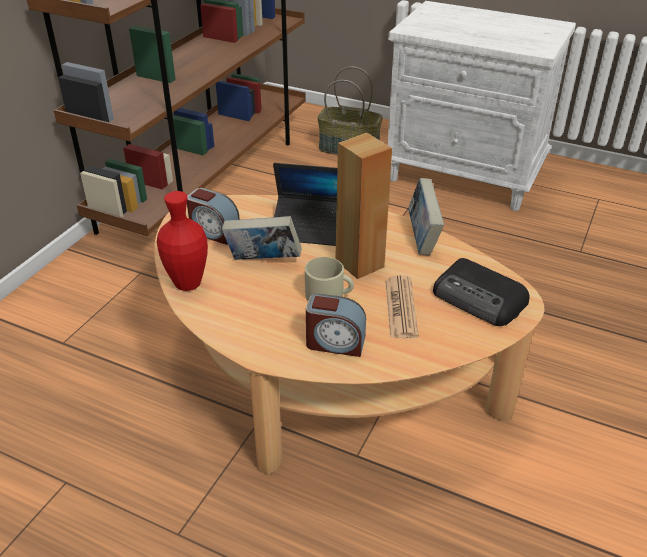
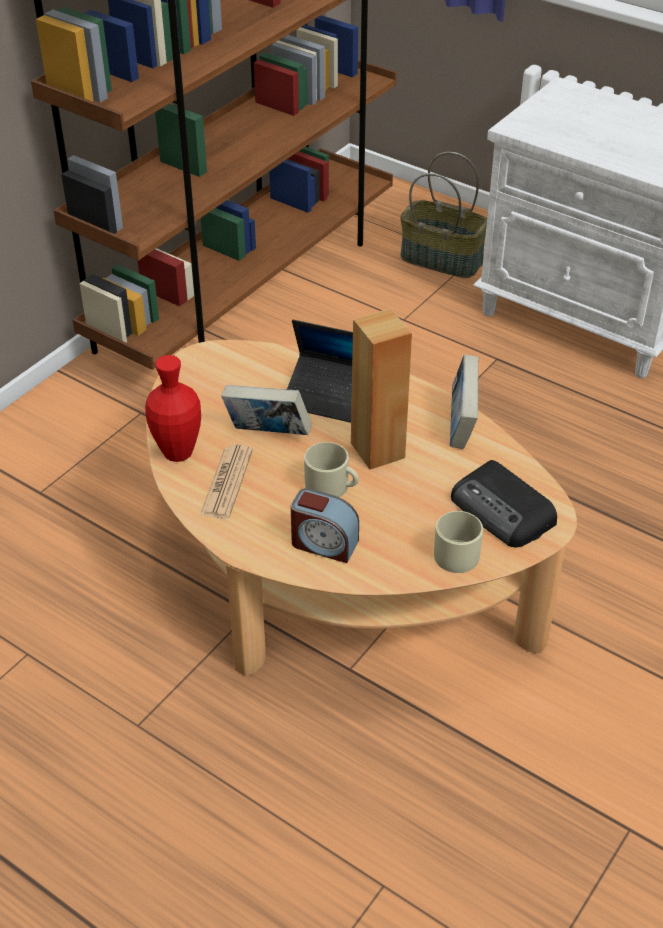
camera: 10 degrees right, 5 degrees up
(214, 232) = (219, 390): alarm clock -> none
(401, 307) = (409, 511): newspaper -> newspaper (227, 482)
(454, 335) = (458, 551): none -> beige mug

